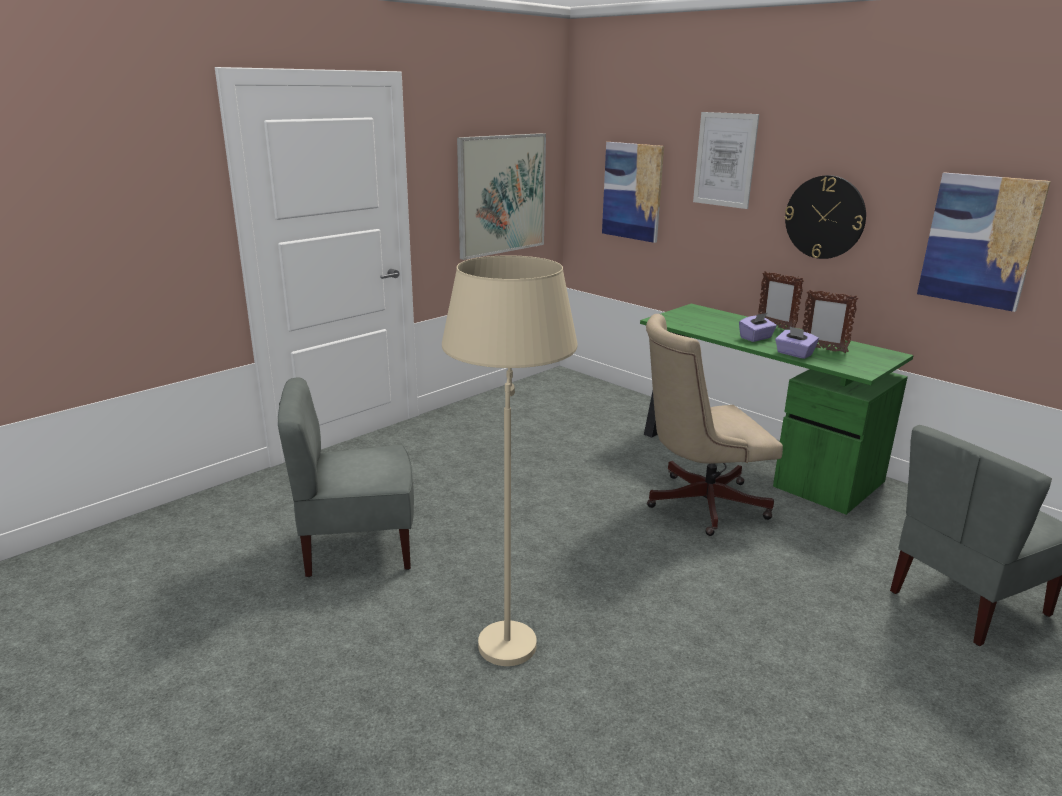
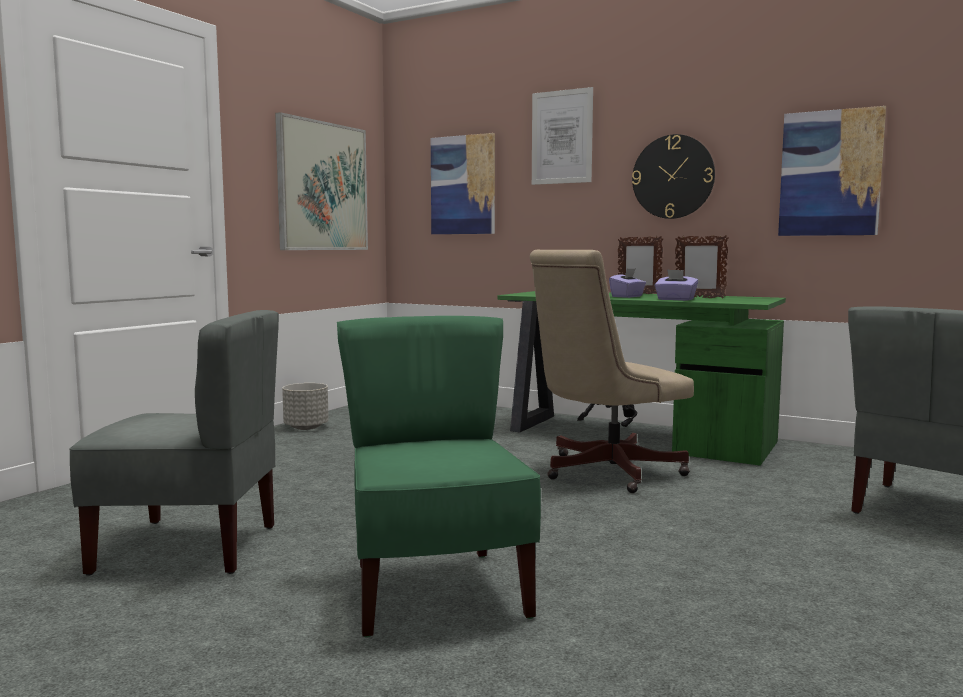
camera: 15 degrees left, 15 degrees down
(357, 547) = (189, 548): grey chair -> grey chair turned 150 degrees counterclockwise
(477, 408) = (306, 427): none -> grey planter
(508, 624) = (435, 591): beige floor lamp -> green chair

